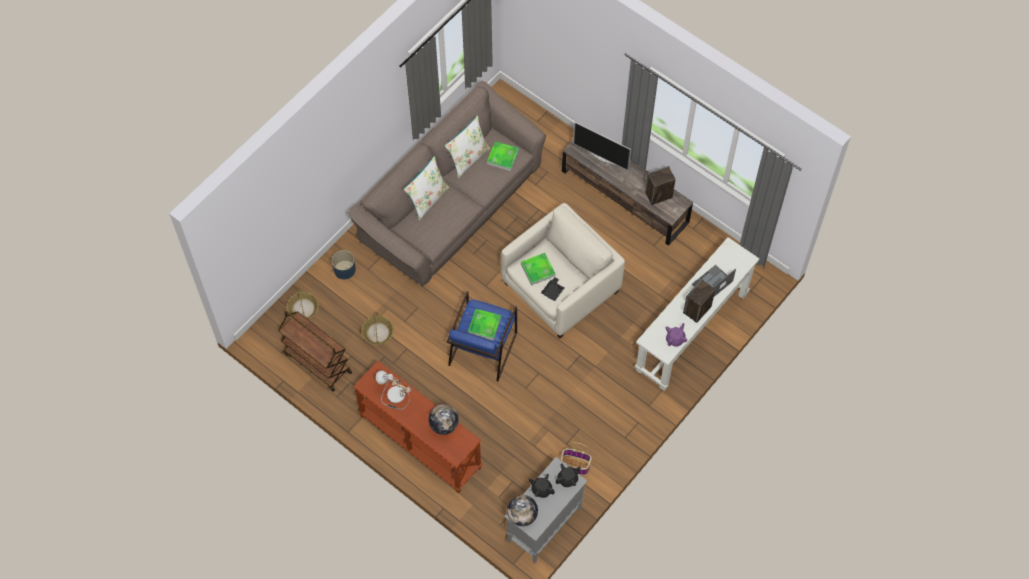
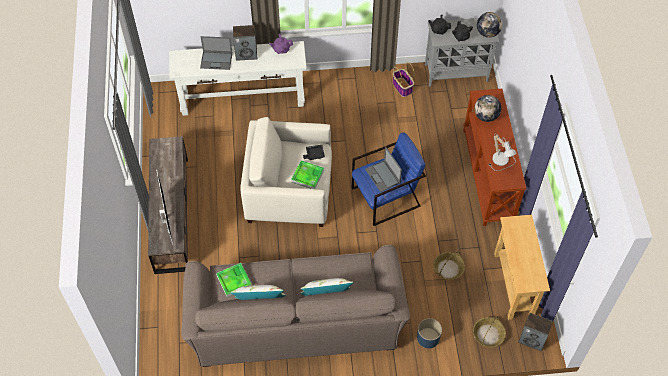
camera: 135 degrees left, 5 degrees down
(317, 363) = (513, 284): brown cart -> beige console table
(484, 325) = (383, 176): tray -> laptop
(658, 195) = (164, 162): speaker -> speaker (532, 339)

